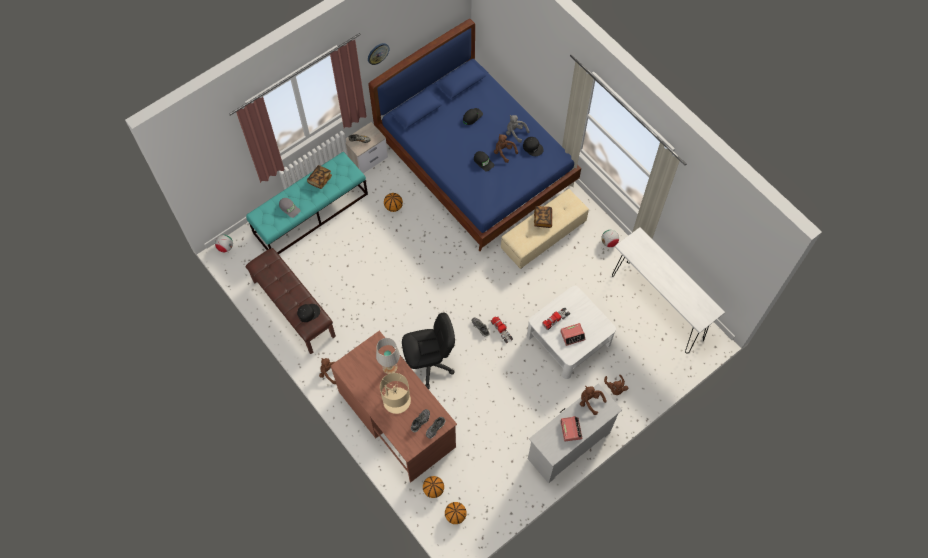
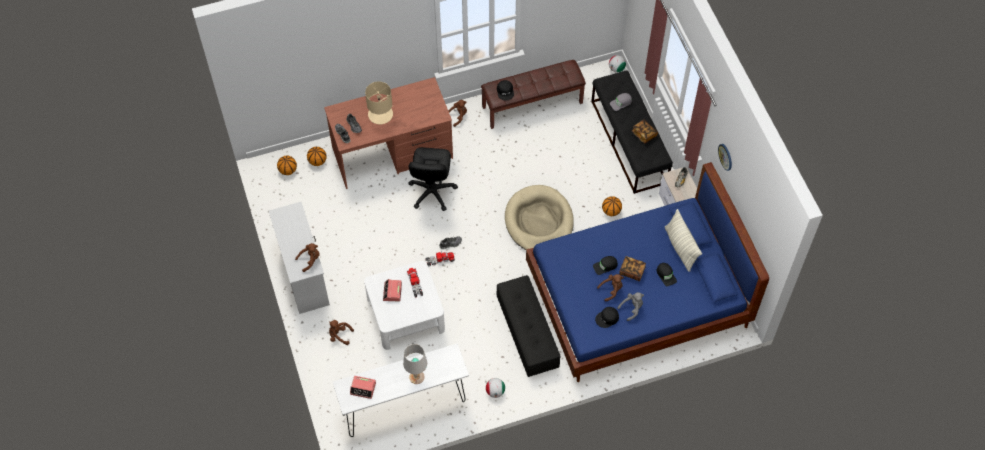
camera: 110 degrees right, 5 degrees down
(311, 213) = (629, 142): turquoise bench -> black bench
(390, 367) = (413, 118): white table lamp -> white table lamp (417, 377)
(427, 261) = (539, 221): none -> beige dog bed
(440, 113) = (680, 248): none -> pillow
(542, 219) = (531, 316): book -> book (632, 271)
(543, 235) = (527, 332): beige ottoman -> black ottoman
(571, 429) = (292, 235): alarm clock -> alarm clock (363, 388)

